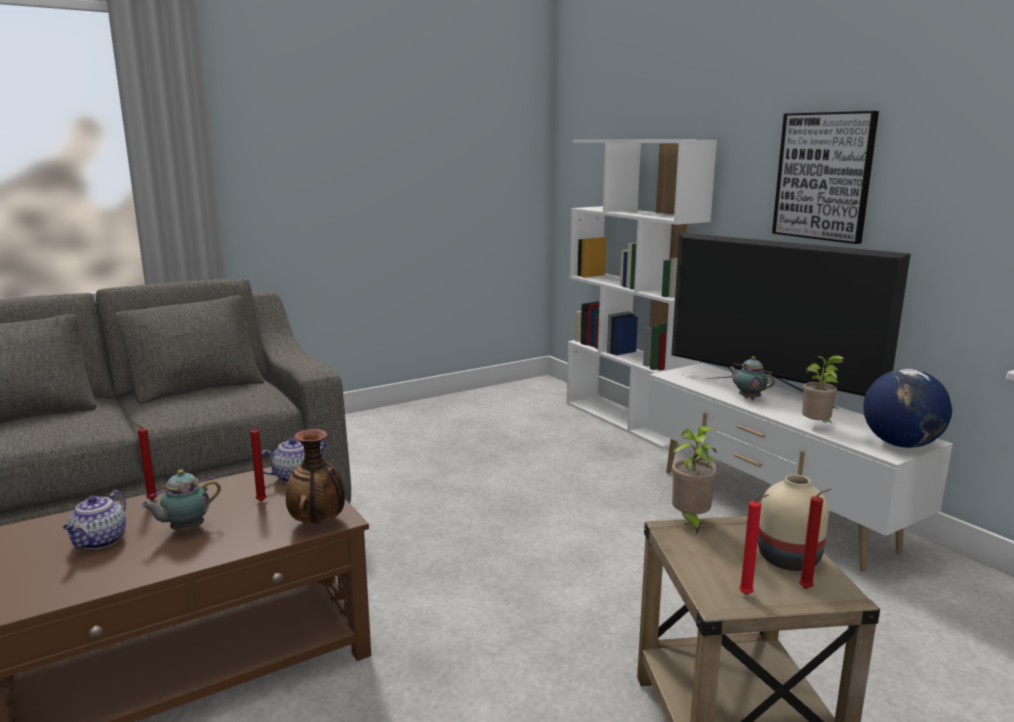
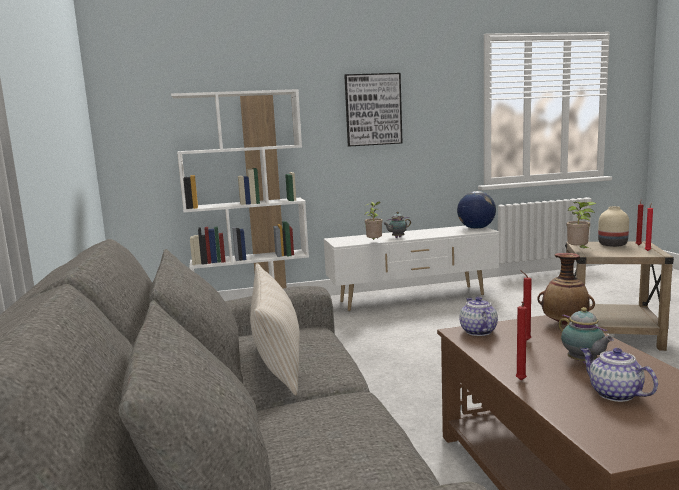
camera: 70 degrees left, 5 degrees down
(100, 542) = (613, 393): teapot -> teapot turned 150 degrees counterclockwise
(197, 400) = (277, 358): none -> beige pillow
(768, 392) = (390, 234): television -> none
(817, 426) = (447, 234): potted plant -> potted plant (374, 242)

